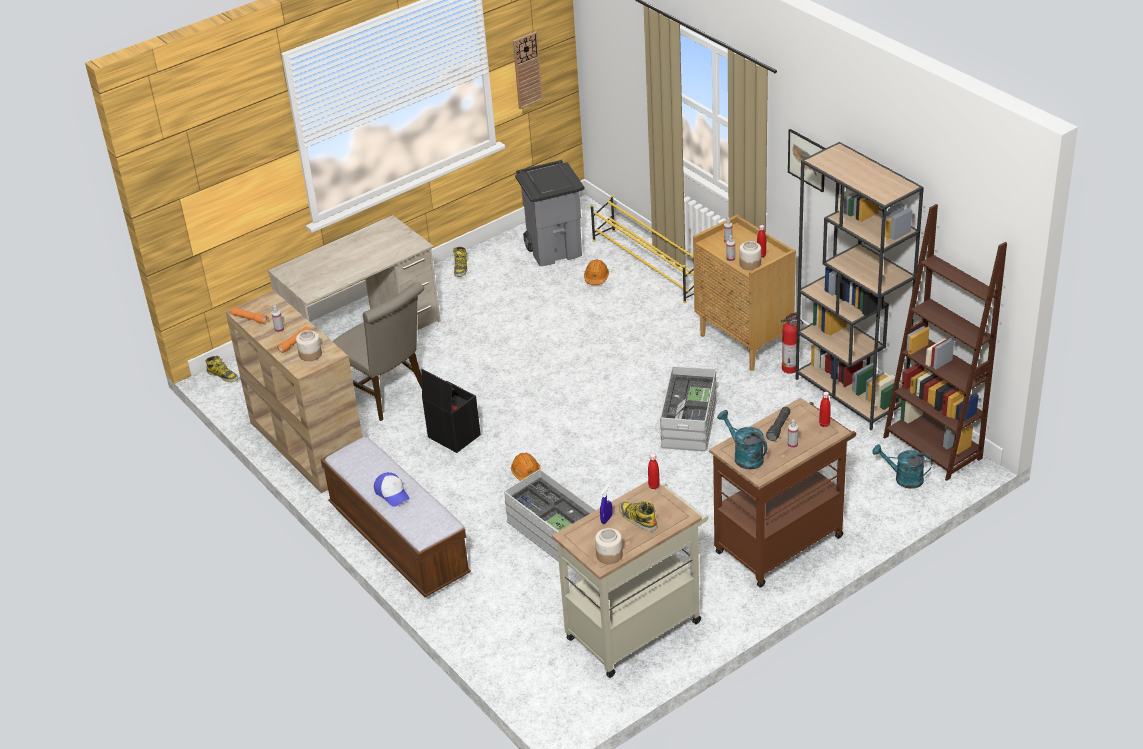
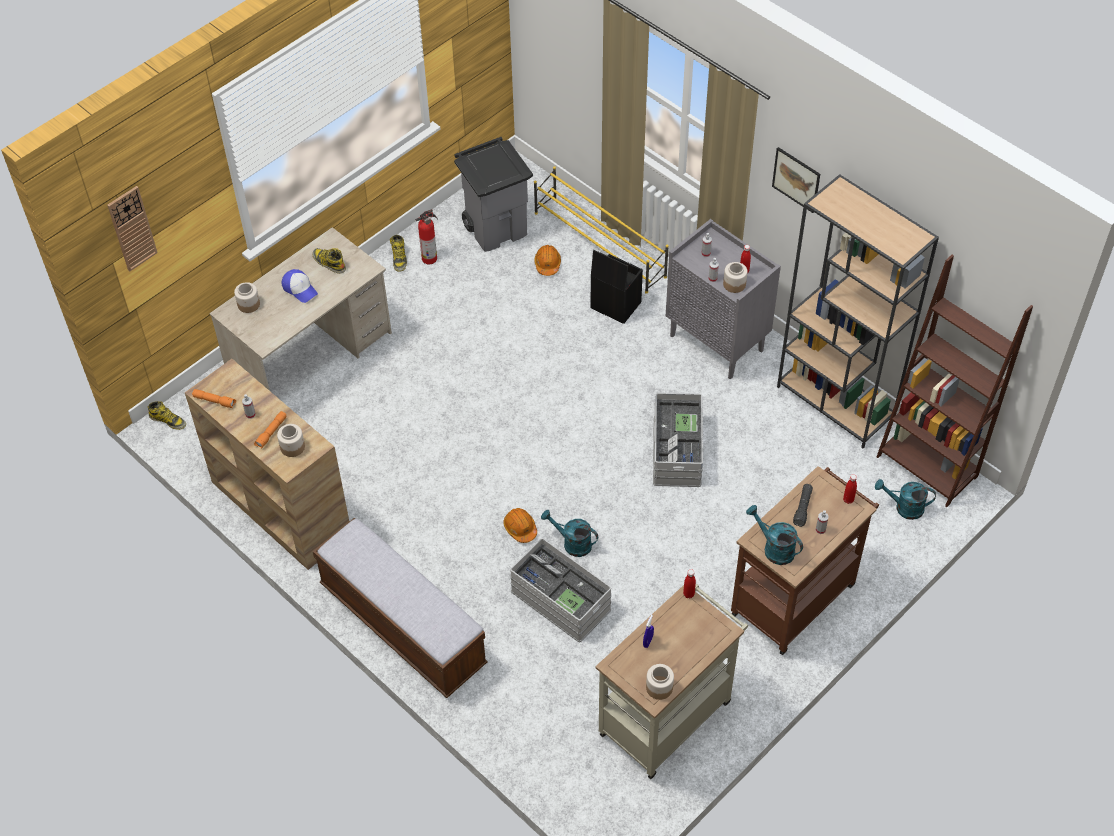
camera: 10 degrees left, 15 degrees up
(304, 265) = (249, 304): none -> jar
(387, 394) = (353, 435): beige chair -> none
(392, 493) = (400, 593): cap -> cap (300, 289)
(453, 436) = (433, 485): black storage box -> black storage box (614, 305)
(527, 70) = (461, 46): wall clock -> wall clock (132, 228)
(573, 488) = (572, 543): none -> turquoise watering can
(637, 519) = (679, 638): boot -> boot (329, 263)
(744, 343) = (717, 343): brown cabinet -> grey cabinet
(790, 368) = (770, 373): fire extinguisher -> fire extinguisher (430, 258)

